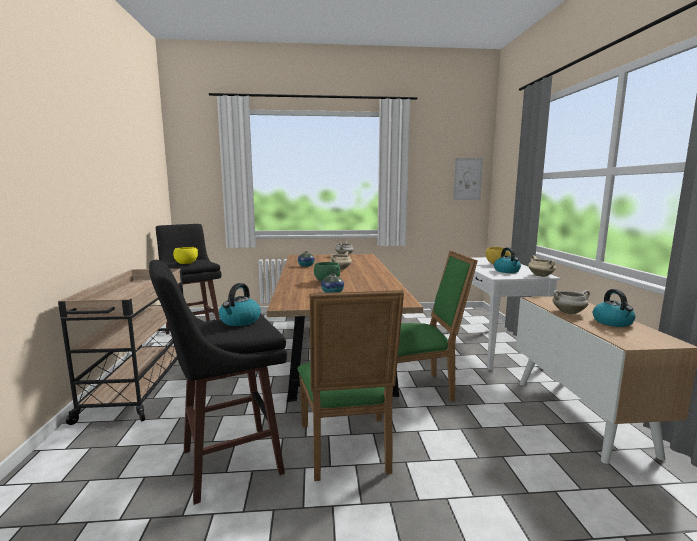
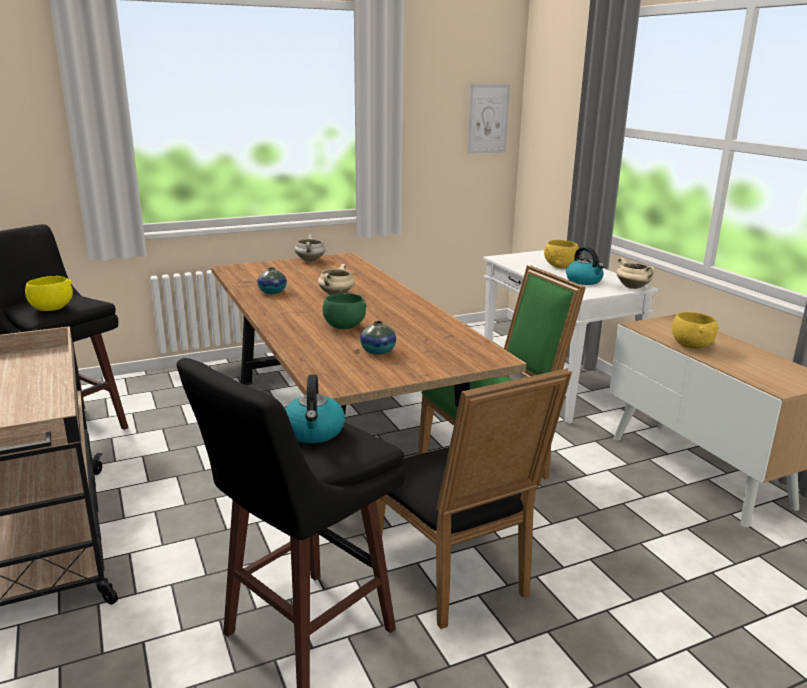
camera: 20 degrees left, 10 degrees up
(347, 450) = (456, 578): green chair -> black chair
(569, 312) = (691, 346): white cooking pot -> yellow bowl
(613, 322) = (746, 356): kettle -> none

